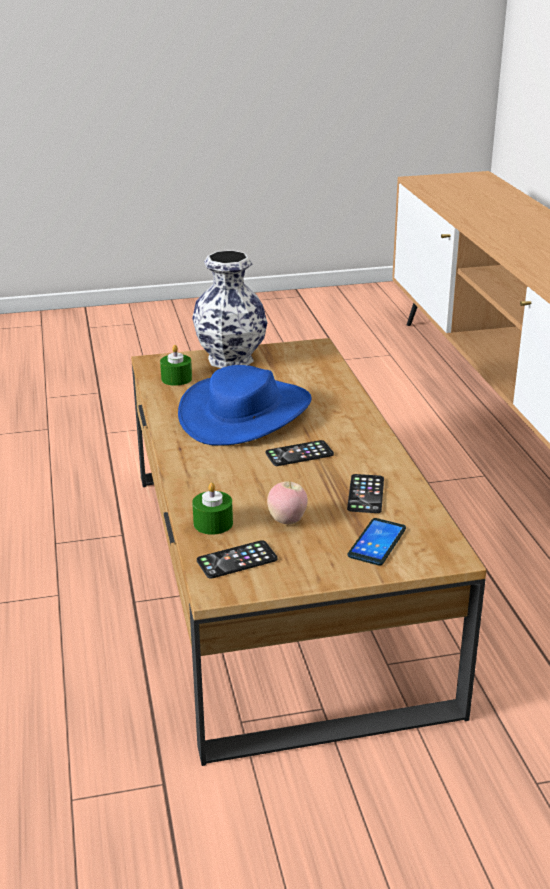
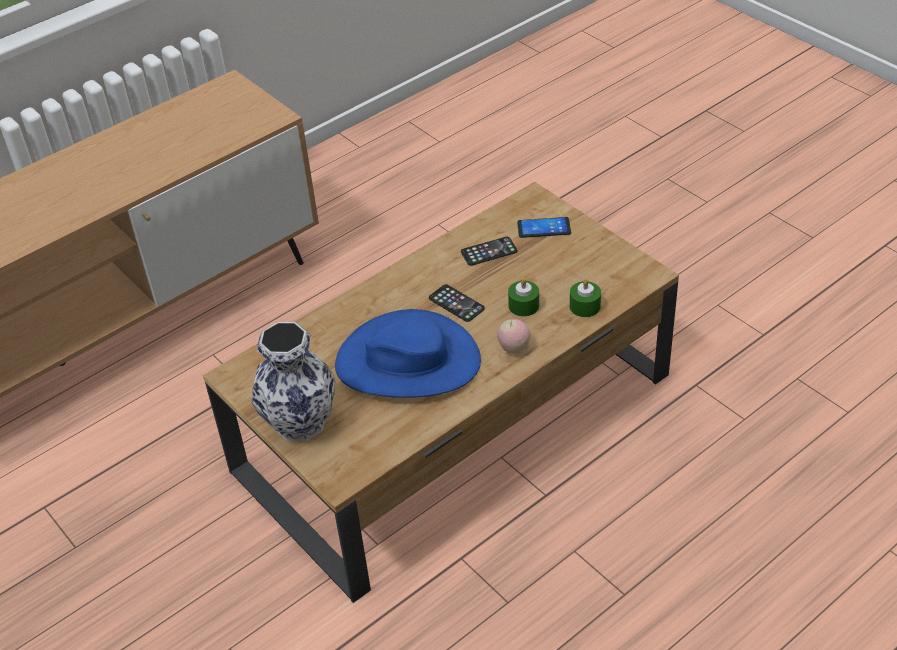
camera: 115 degrees left, 15 degrees up
(176, 378) = (368, 441): green candle -> green candle (523, 305)
(237, 560) = (615, 277): phone -> none
(287, 521) = (552, 274): apple -> apple (513, 348)

